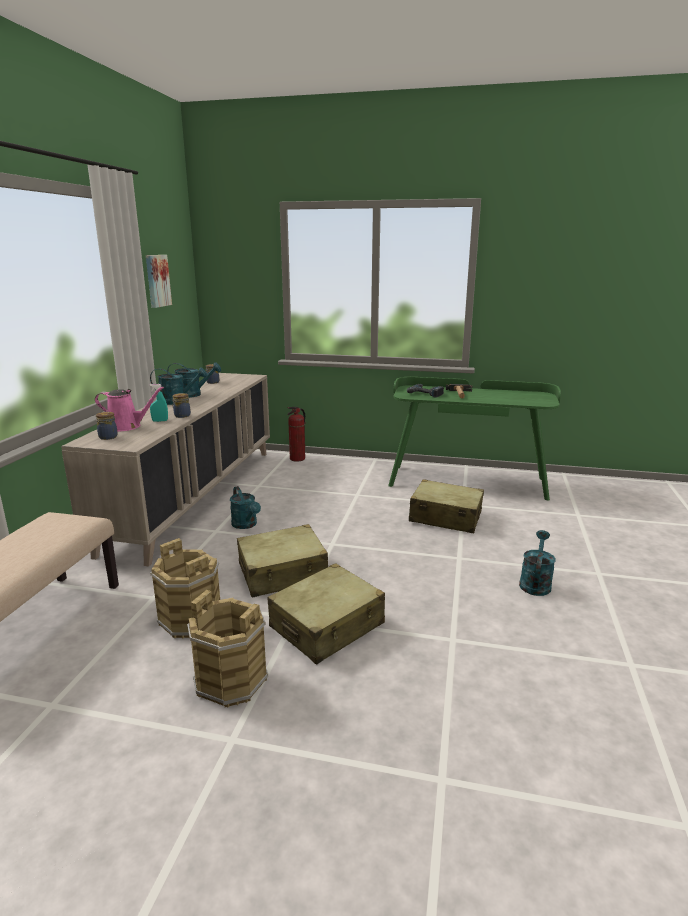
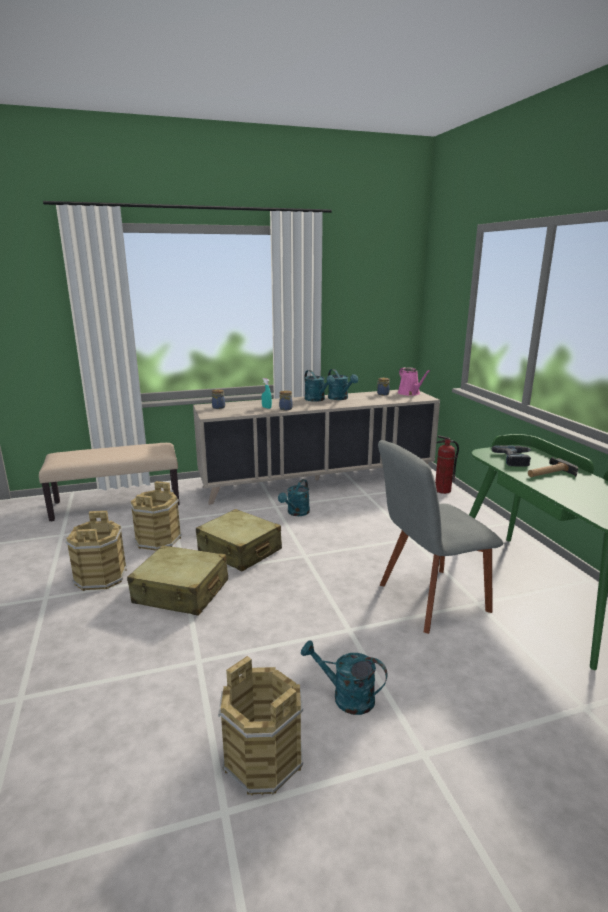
camera: 60 degrees right, 0 degrees up
(127, 426) = (244, 405): pink watering can -> pink watering can (410, 393)
(157, 280) = (356, 299): picture -> none
(445, 517) = (428, 599): beige suitcase -> grey chair
(535, 583) = (346, 697): turquoise watering can -> turquoise watering can turned 150 degrees counterclockwise
(585, 635) = (262, 759): none -> brown bucket

